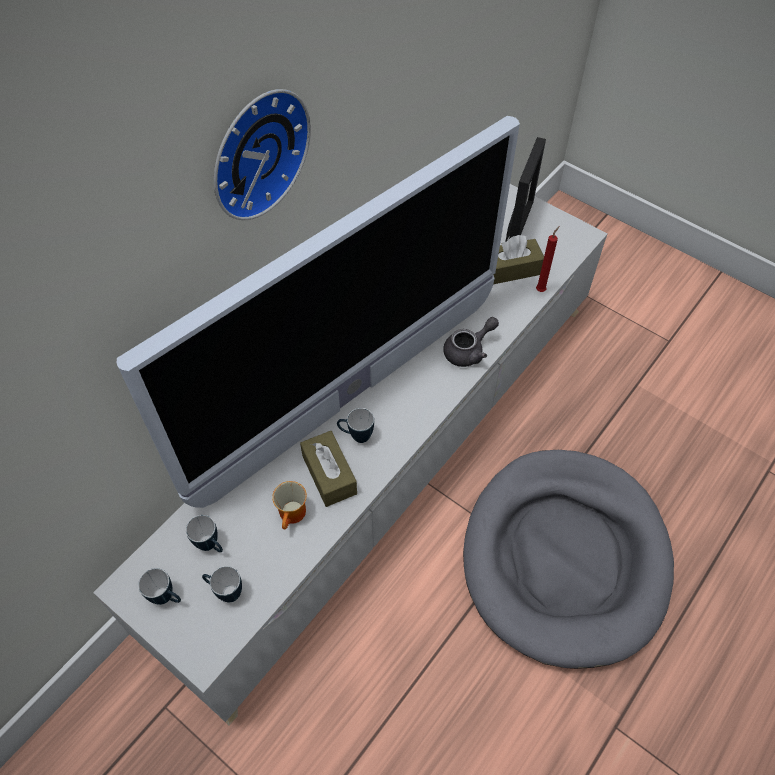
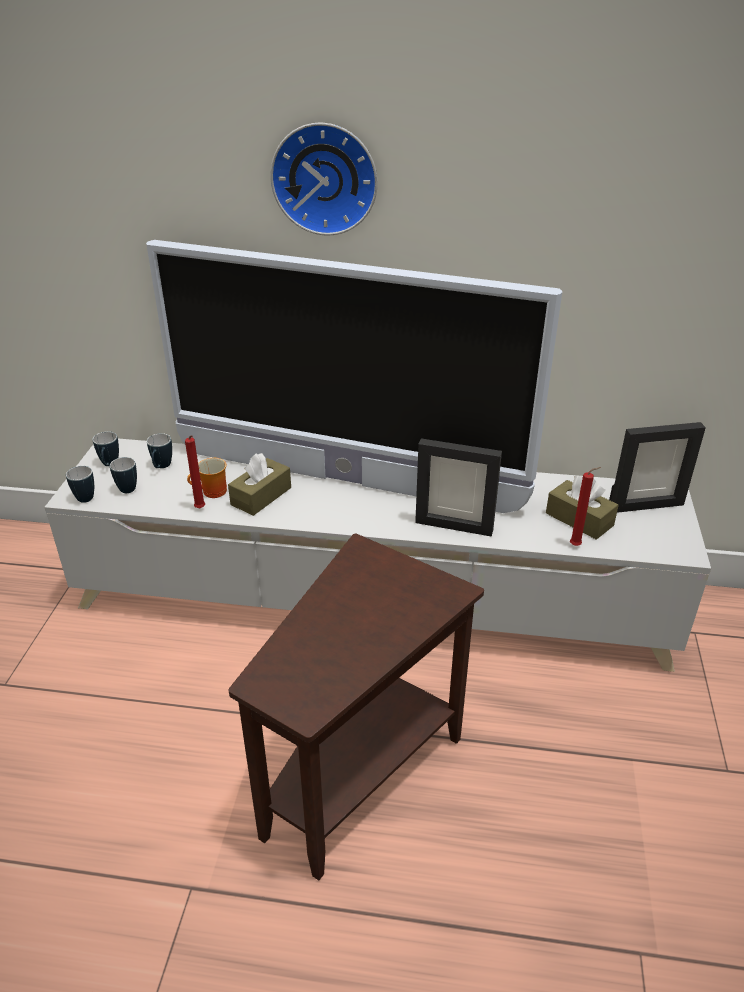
camera: 60 degrees right, 20 degrees down
(315, 536) = (200, 509): none -> red candle
(356, 436) = (308, 496): mug -> mug (84, 496)
(469, 351) = (454, 525): grey teapot -> picture frame
(565, 557) = (360, 770): grey dog bed -> brown side table

